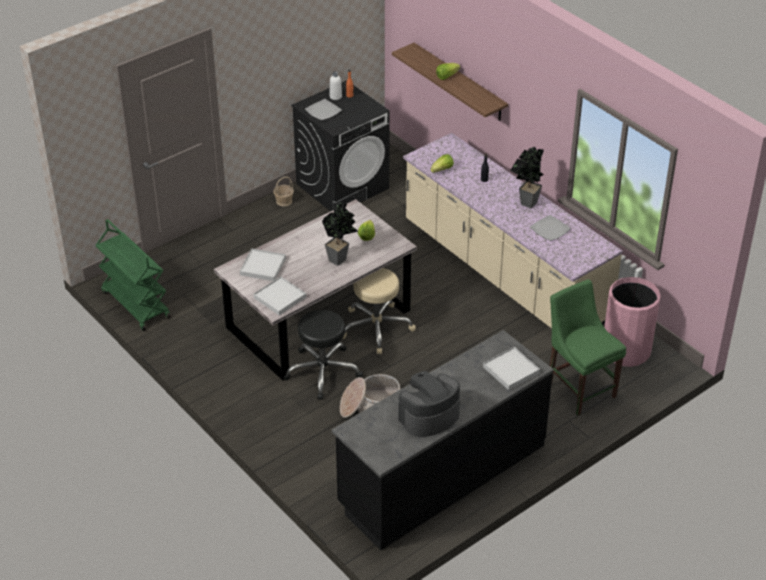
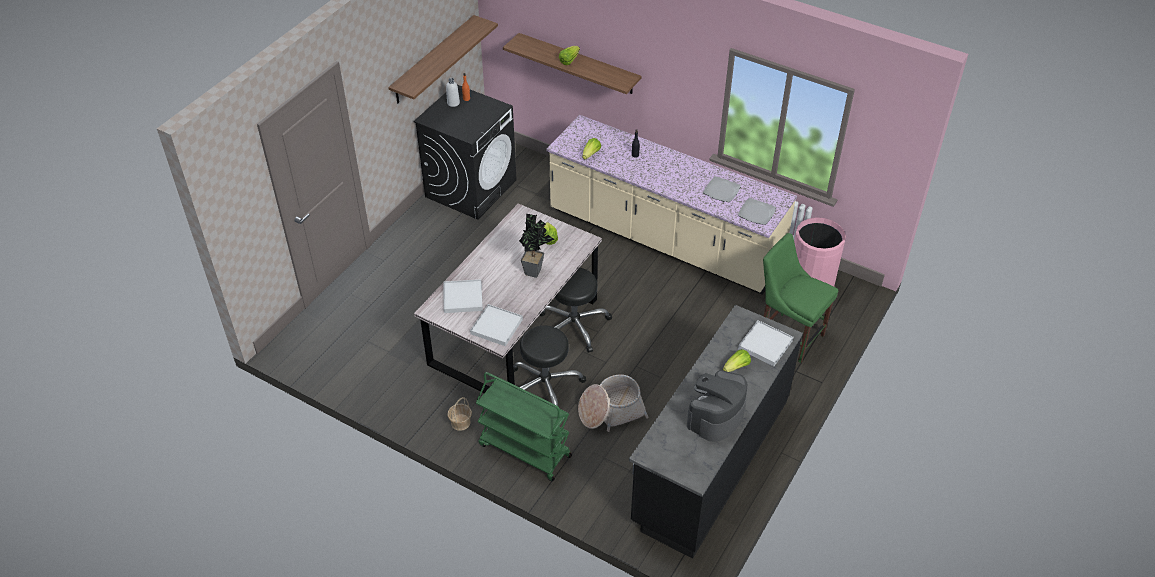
camera: 20 degrees left, 5 degrees up
(135, 304) = (322, 365): green cart -> green cart (524, 450)
(284, 201) = (421, 217): basket -> basket (460, 422)
(322, 51) = (433, 60): none -> shelf
(323, 111) = (449, 121): plate -> plate (757, 213)
(376, 328) = (573, 325): beige stool -> black stool
(472, 382) = (736, 367): none -> lettuce
(526, 204) = (686, 170): potted plant -> none

